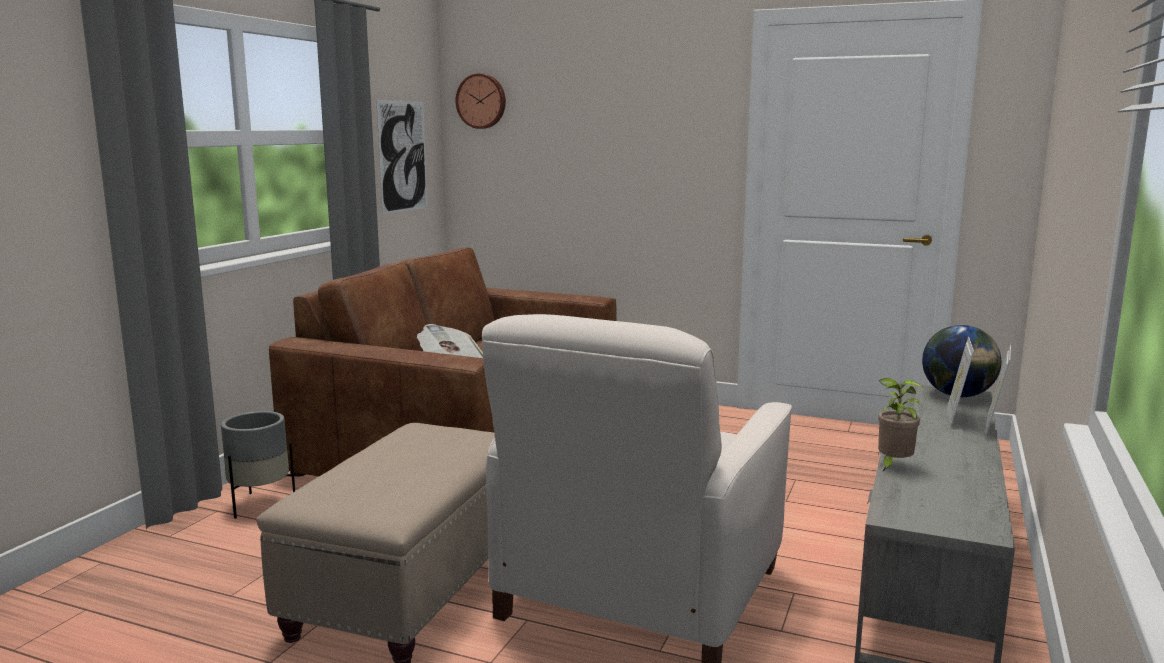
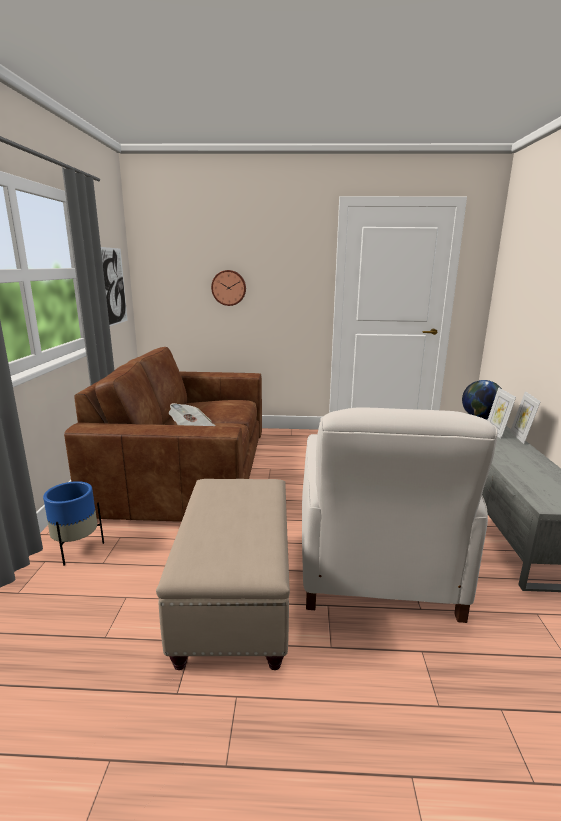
camera: 20 degrees left, 5 degrees up
(261, 504) = (77, 549): grey planter -> blue planter
(482, 101) = (159, 249): wall clock -> wall clock (229, 288)
(893, 465) = (505, 469): potted plant -> none

